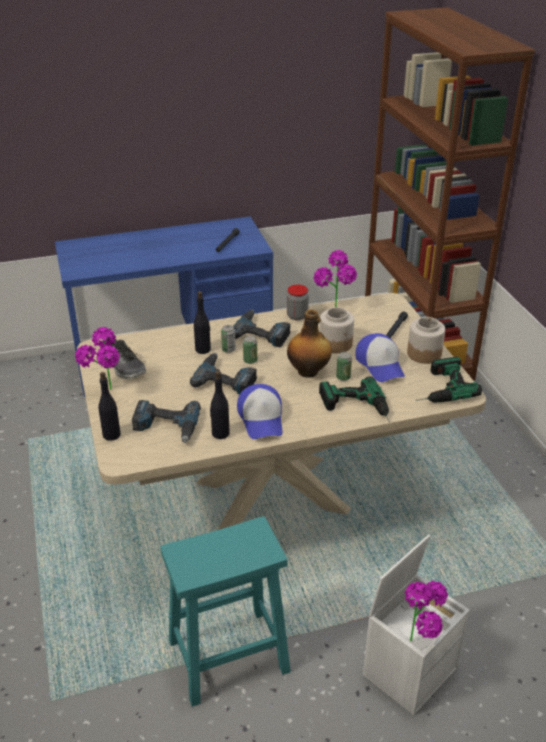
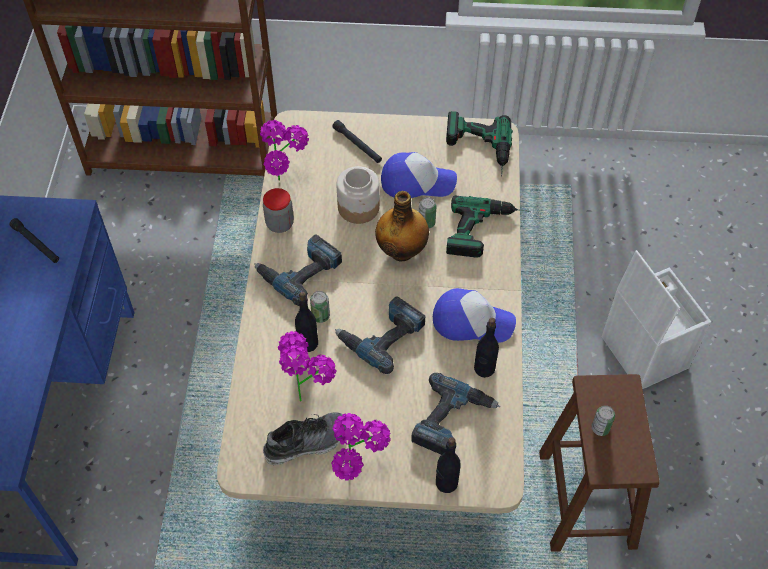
camera: 70 degrees left, 20 degrees up
(226, 657) = (587, 501): turquoise stool -> brown stool
(250, 360) = (354, 300): can -> can (600, 428)
(421, 642) = (677, 320): potted plant -> potted plant (306, 391)
(424, 354) = (413, 137): jar -> none

